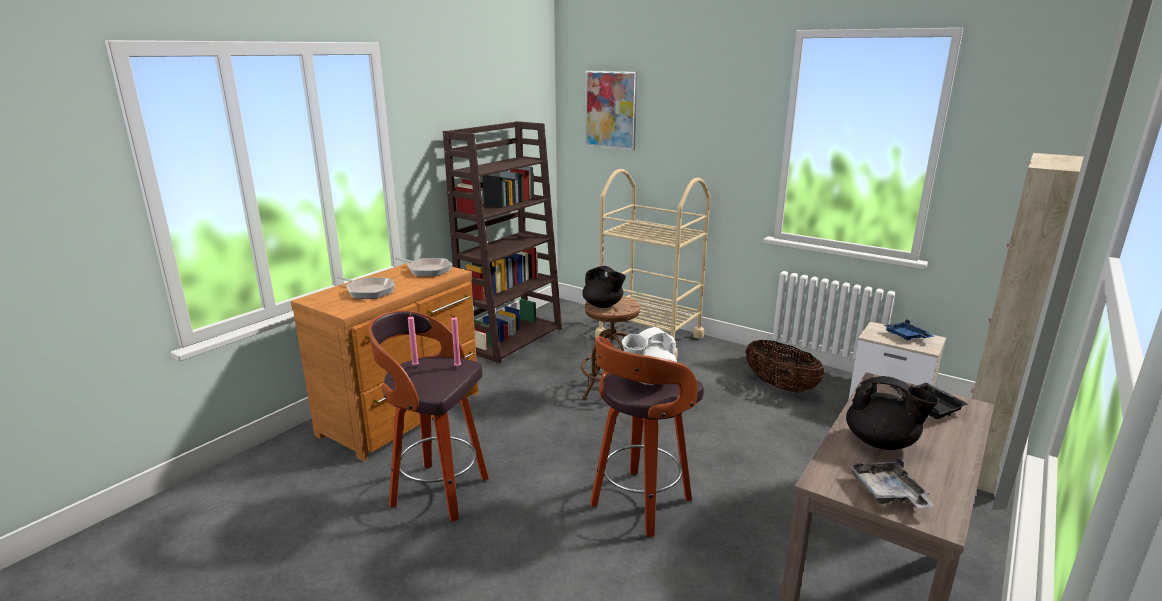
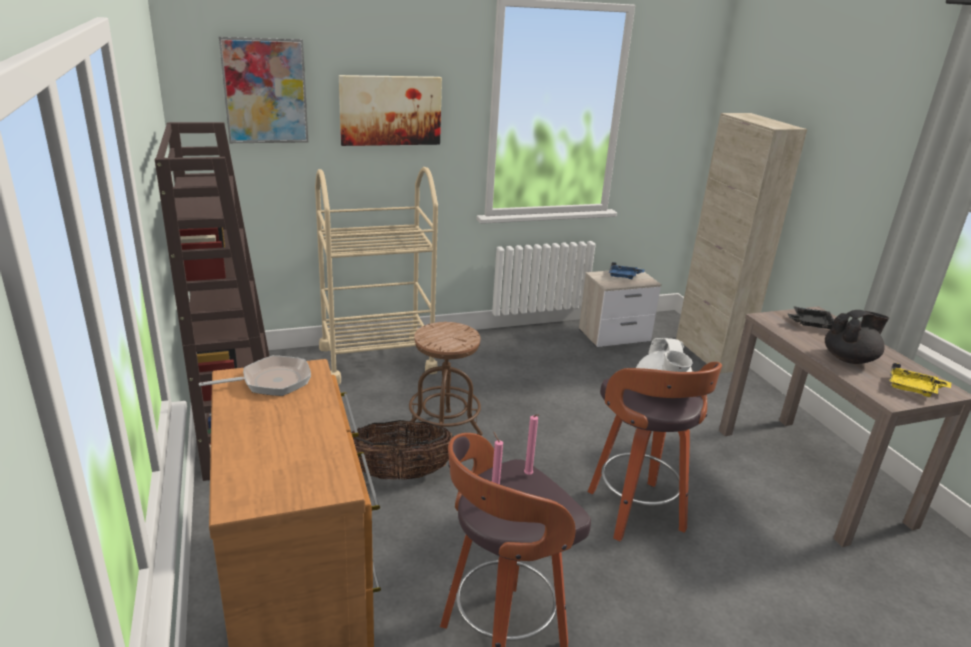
camera: 55 degrees left, 5 degrees up
(368, 291) = (282, 447): frying pan -> none
(603, 305) = (443, 340): black teapot -> none
(695, 130) = (390, 110): none -> picture
(780, 386) = (543, 356): basket -> basket (400, 474)
(887, 493) = (913, 389): grey tray -> yellow tray

